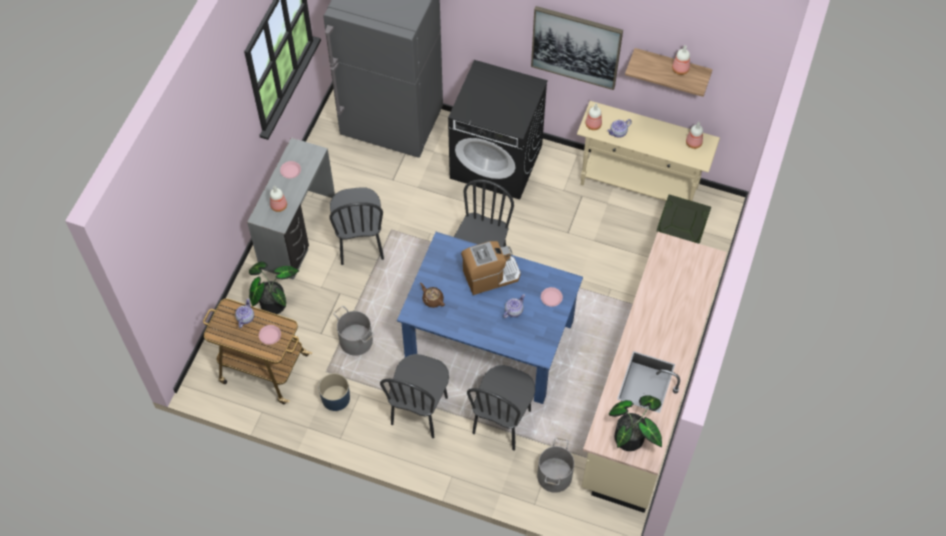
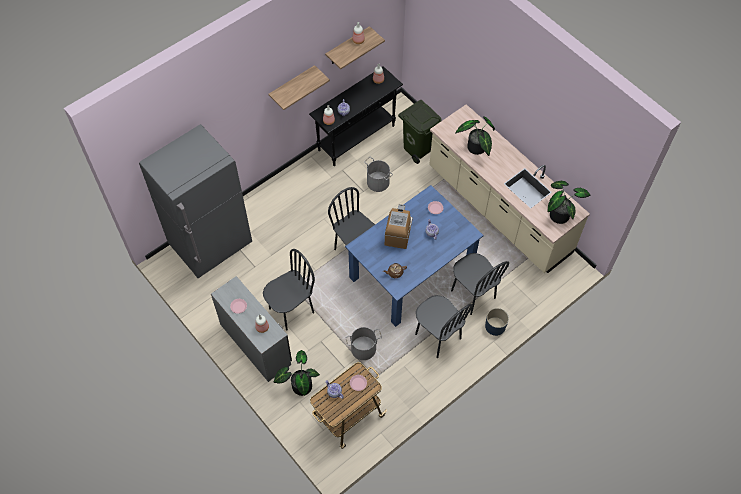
camera: 60 degrees left, 0 degrees up
(335, 398) = (398, 382): blue planter -> blue planter (495, 326)
(360, 244) = (291, 310): black chair -> black chair turned 60 degrees counterclockwise
(497, 161) = (284, 201): black washing machine -> none
(555, 476) = (525, 285): grey bucket -> grey bucket (378, 182)
(576, 47) = (292, 86): picture -> shelf
(639, 186) = (357, 138): beige console table -> black console table
(663, 296) = (476, 149): none -> potted plant

